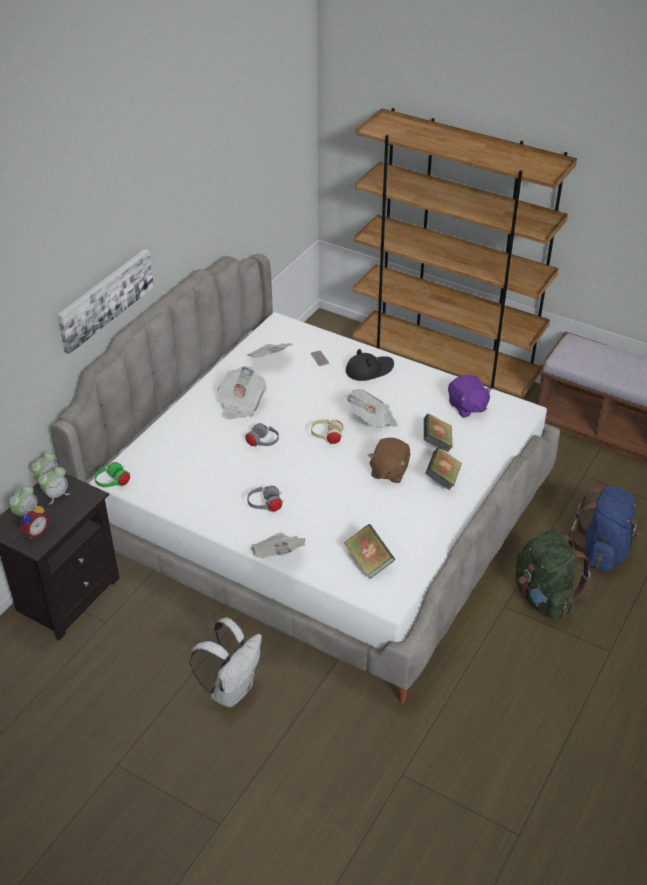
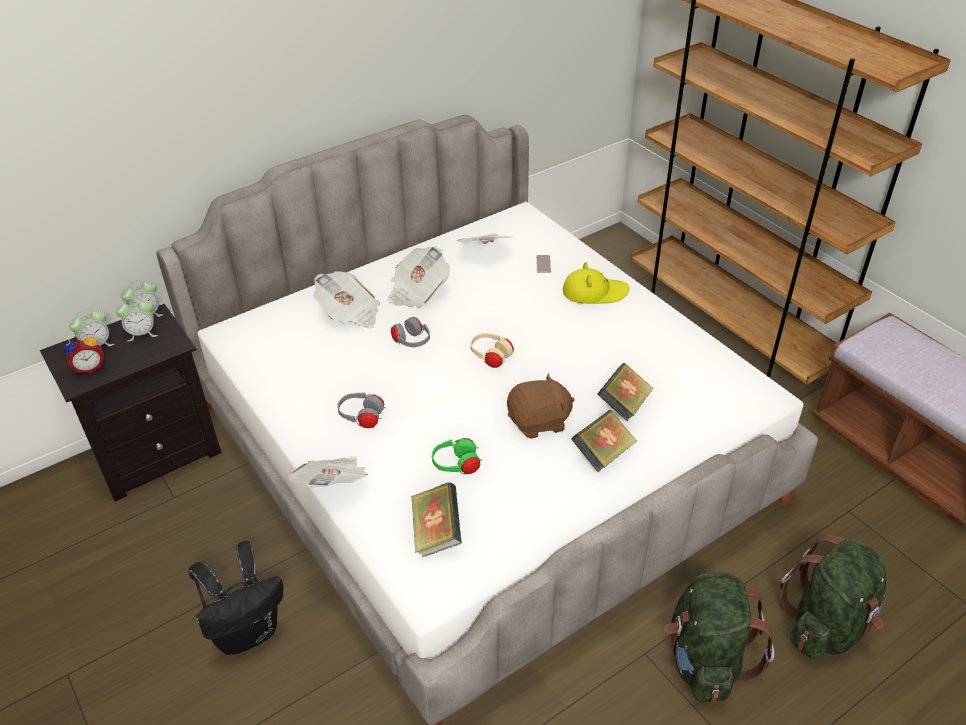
camera: 25 degrees right, 0 degrees up
(105, 299) = (260, 117): picture -> none
(113, 483) = (219, 339): green headphones -> green headphones (457, 465)
(232, 689) = (248, 631): white backpack -> black backpack
(369, 370) = (594, 292): black hat -> yellow hat
(372, 420) = (559, 353): newspaper -> newspaper (349, 314)
(389, 471) = (539, 422): brown plush toy -> brown plush toy turned 150 degrees counterclockwise
(467, 407) = (692, 370): purple plush toy -> none
(603, 550) = (826, 625): blue backpack -> green backpack

